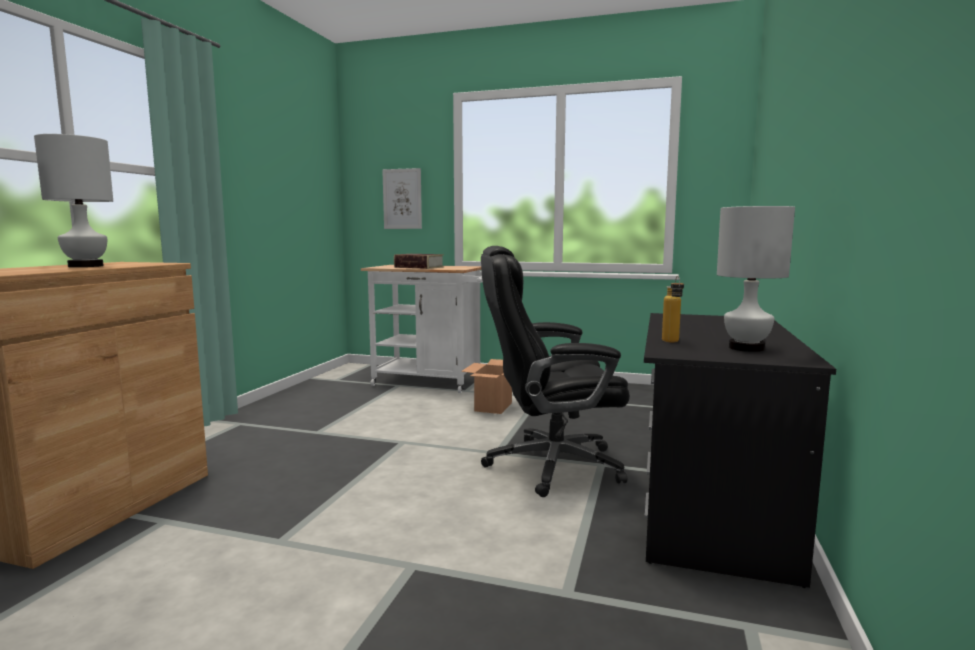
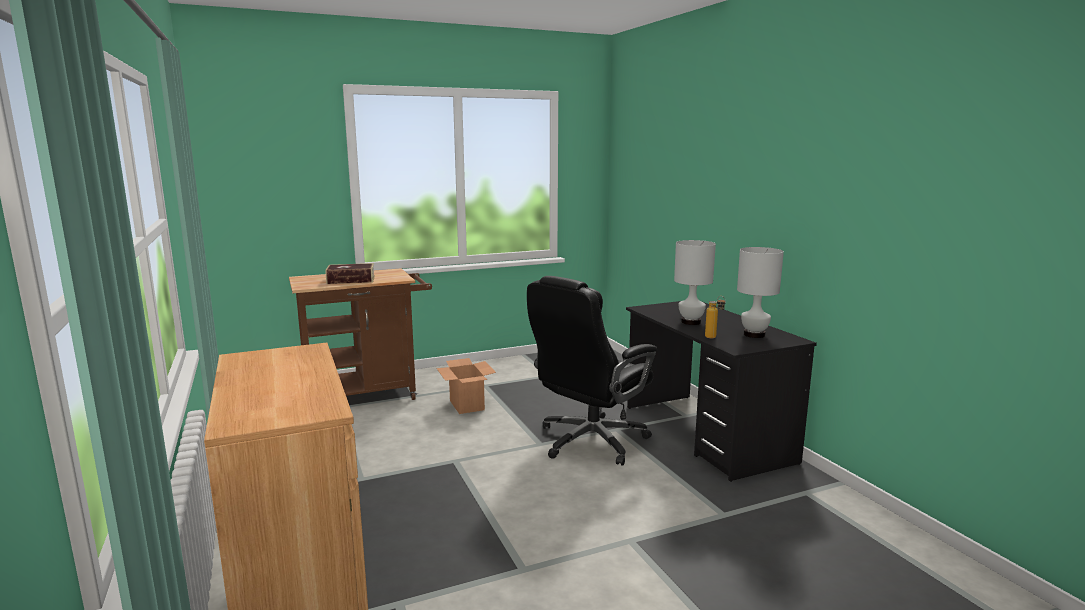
camera: 40 degrees left, 5 degrees up
(86, 266) = (284, 375): white table lamp -> white table lamp (690, 322)
(402, 199) = (285, 199): picture -> none
(433, 382) = (368, 395): white cart -> brown cart

